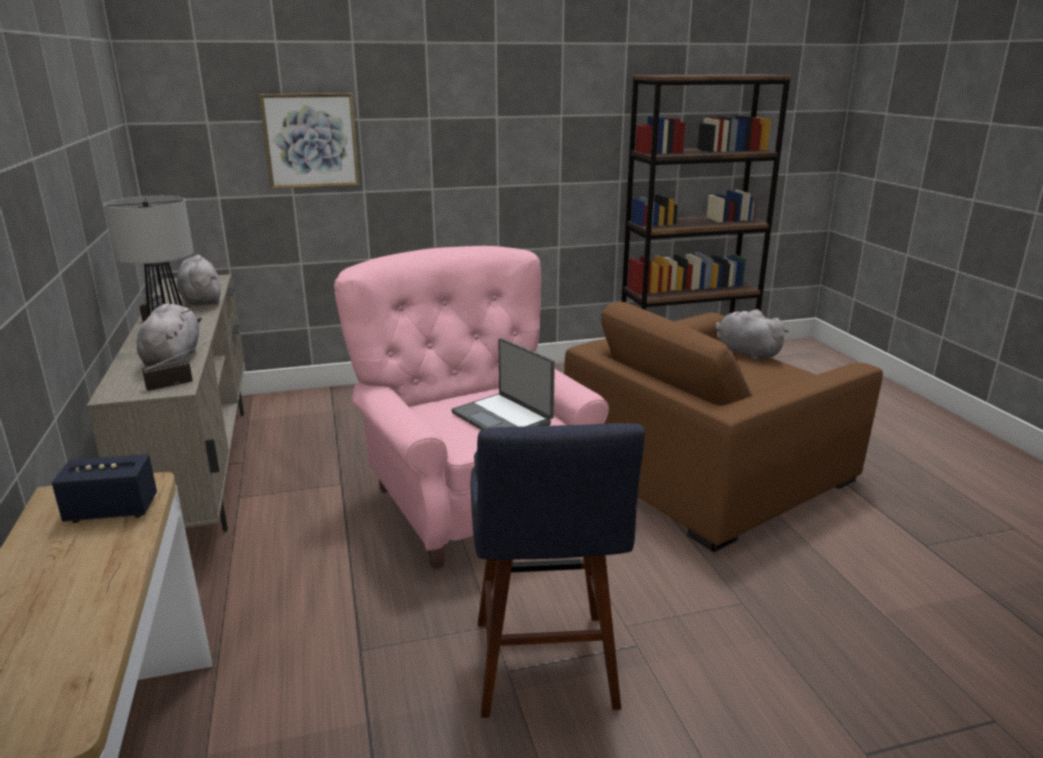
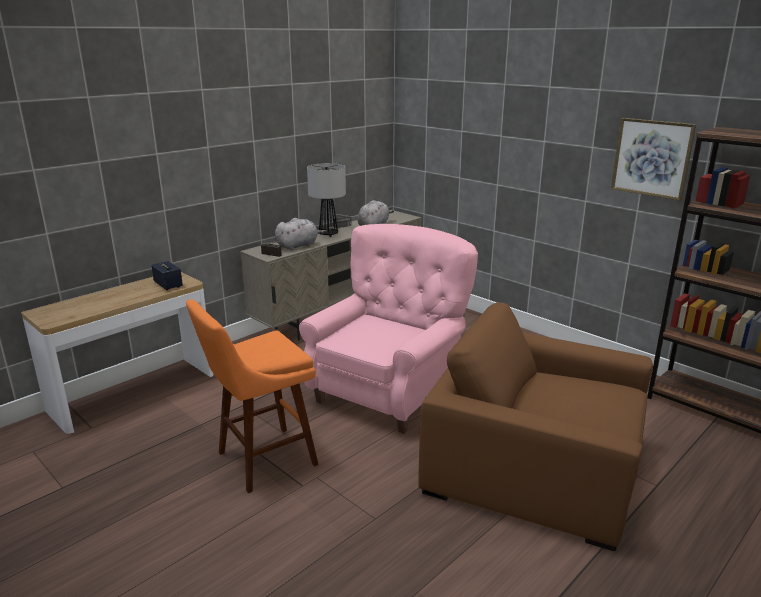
camera: 60 degrees right, 0 degrees up
(311, 140) = (472, 145): picture -> picture (652, 158)
(503, 418) = (376, 339): laptop -> none
(545, 671) = (261, 461): blue stool -> orange stool
(745, 353) = (622, 398): grey plush toy -> none

